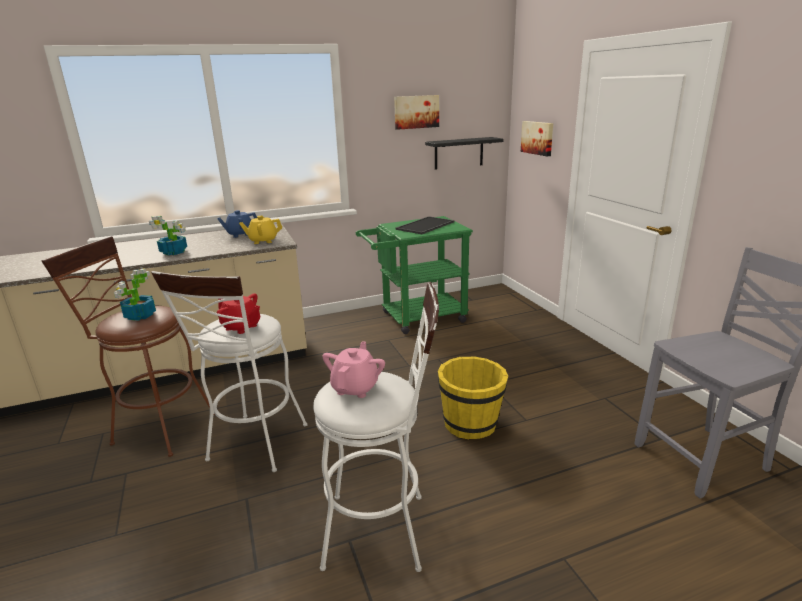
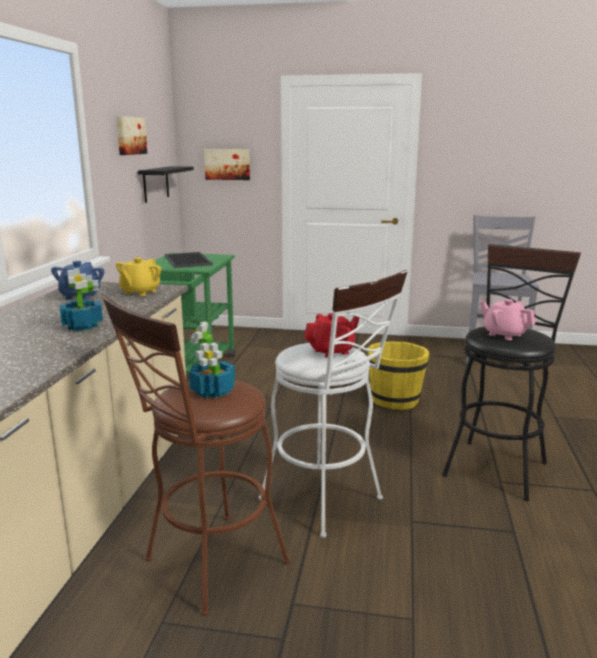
camera: 60 degrees left, 5 degrees down
(385, 530) = (497, 464): white stool -> black stool

